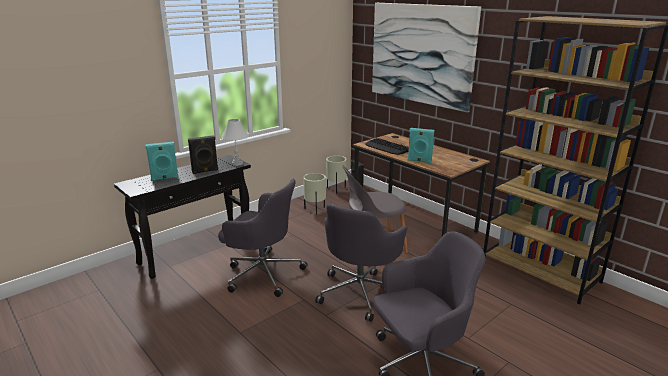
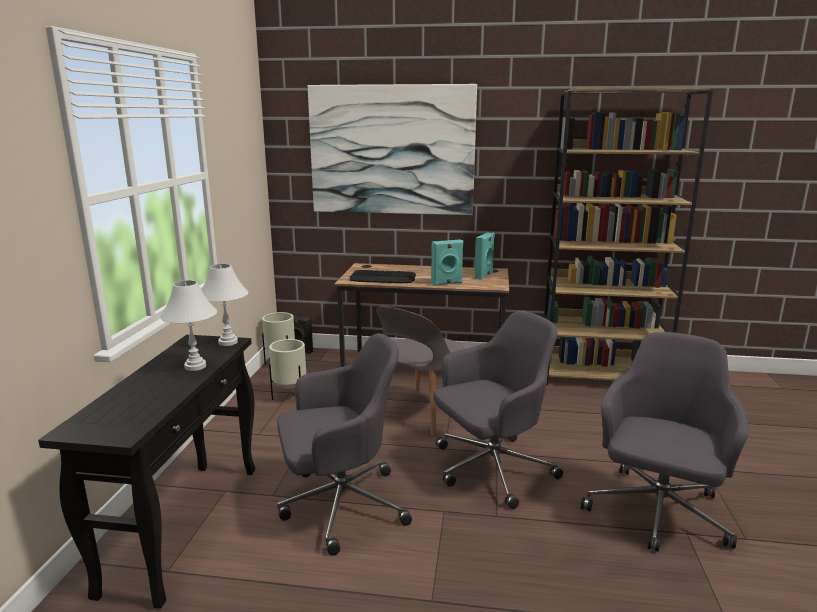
camera: 40 degrees left, 5 degrees down
(164, 178) = (139, 398): turquoise speaker -> turquoise speaker (484, 276)
(205, 171) = (195, 366): black speaker -> white table lamp
(361, 292) = (490, 469): grey office chair -> grey office chair turned 105 degrees counterclockwise

